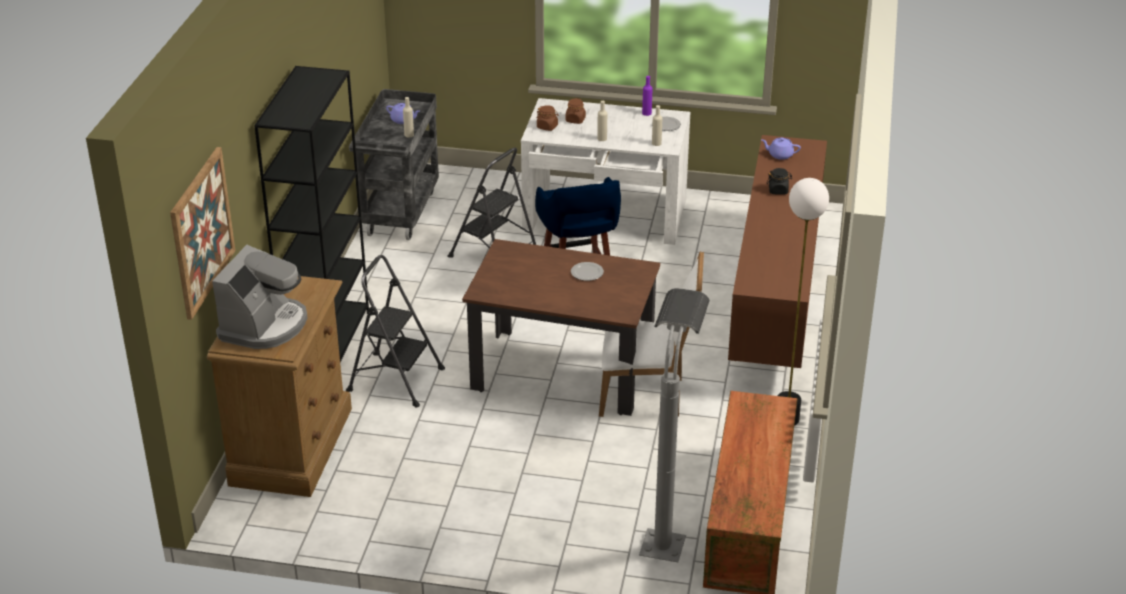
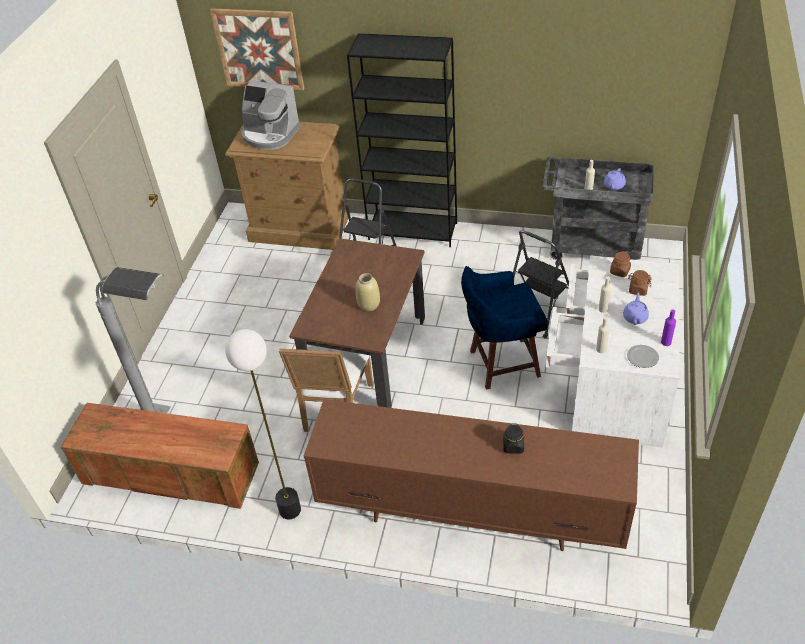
camera: 95 degrees right, 10 degrees up
(586, 273) = (368, 304): plate -> beige vase
(780, 155) = (592, 453): purple teapot -> purple teapot (635, 317)

